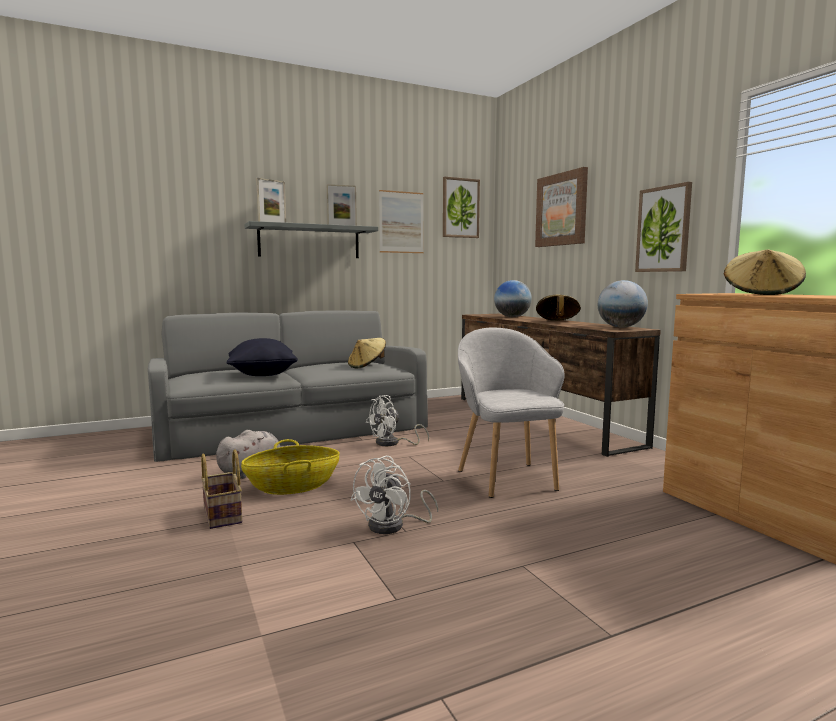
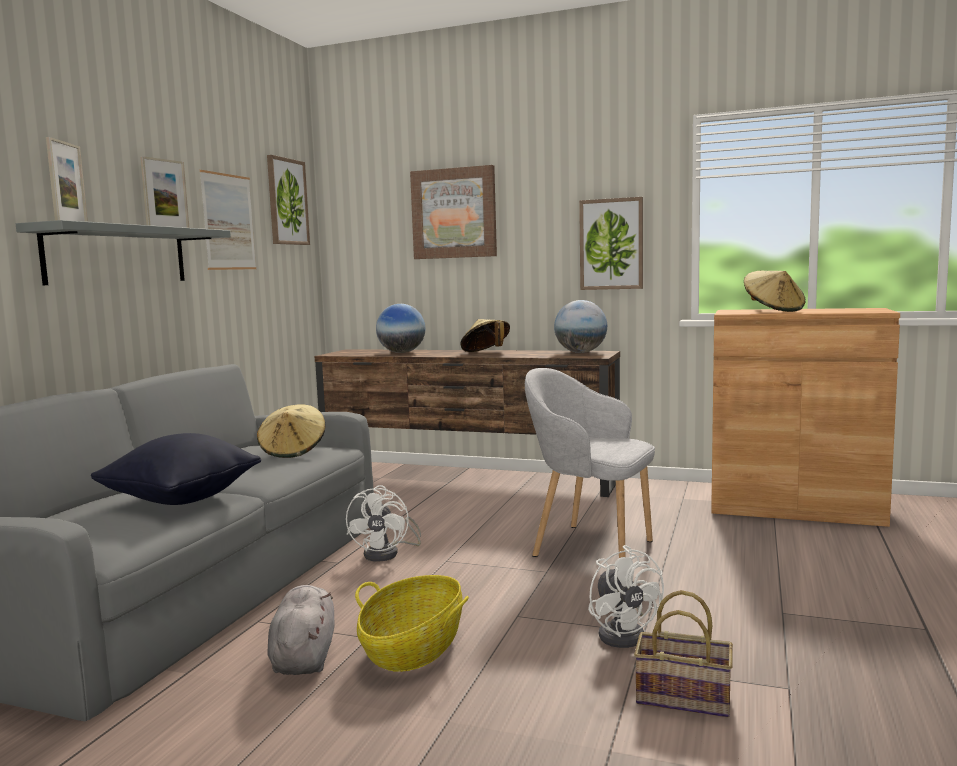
camera: 45 degrees left, 0 degrees up
(224, 515) = (433, 720): basket -> basket (685, 697)

